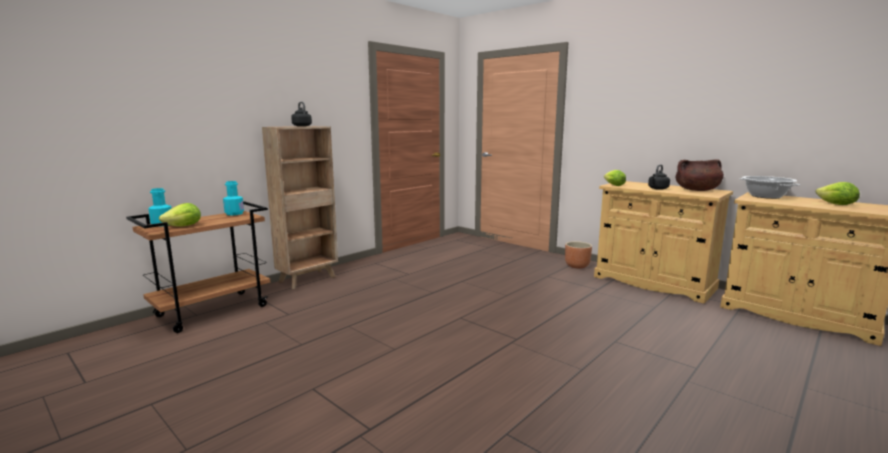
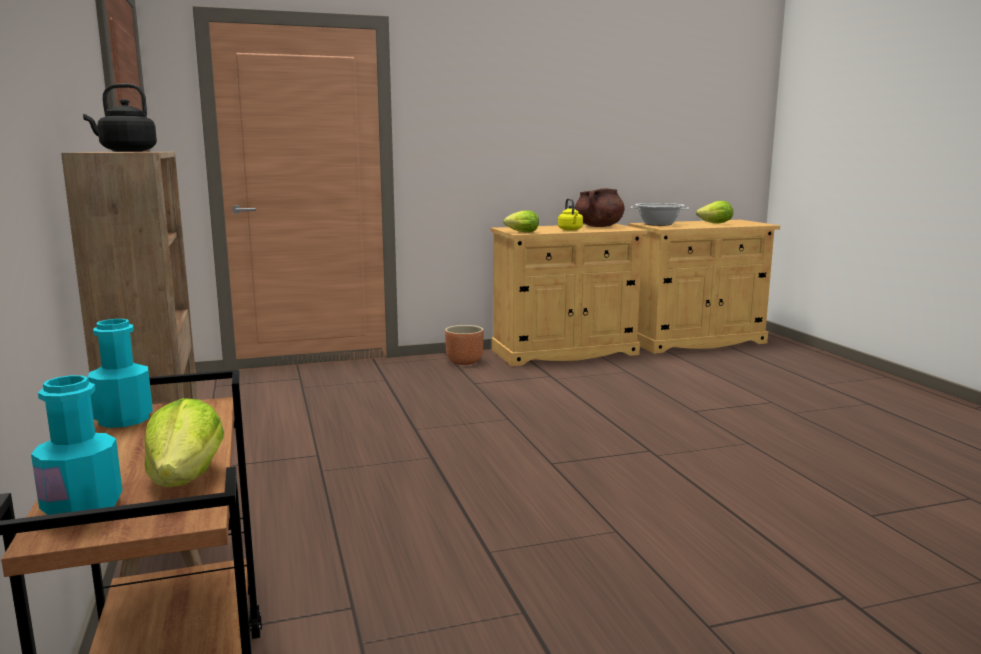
camera: 60 degrees left, 0 degrees up
(657, 189) = (570, 230): black kettle -> yellow kettle

